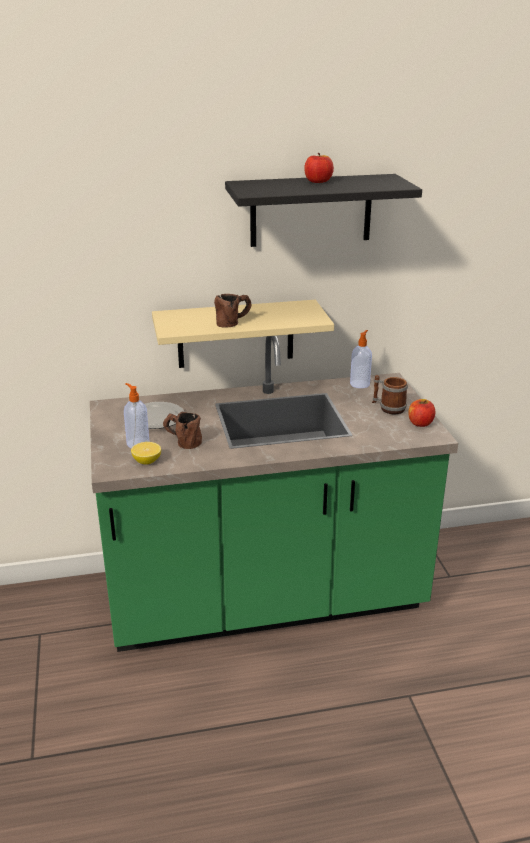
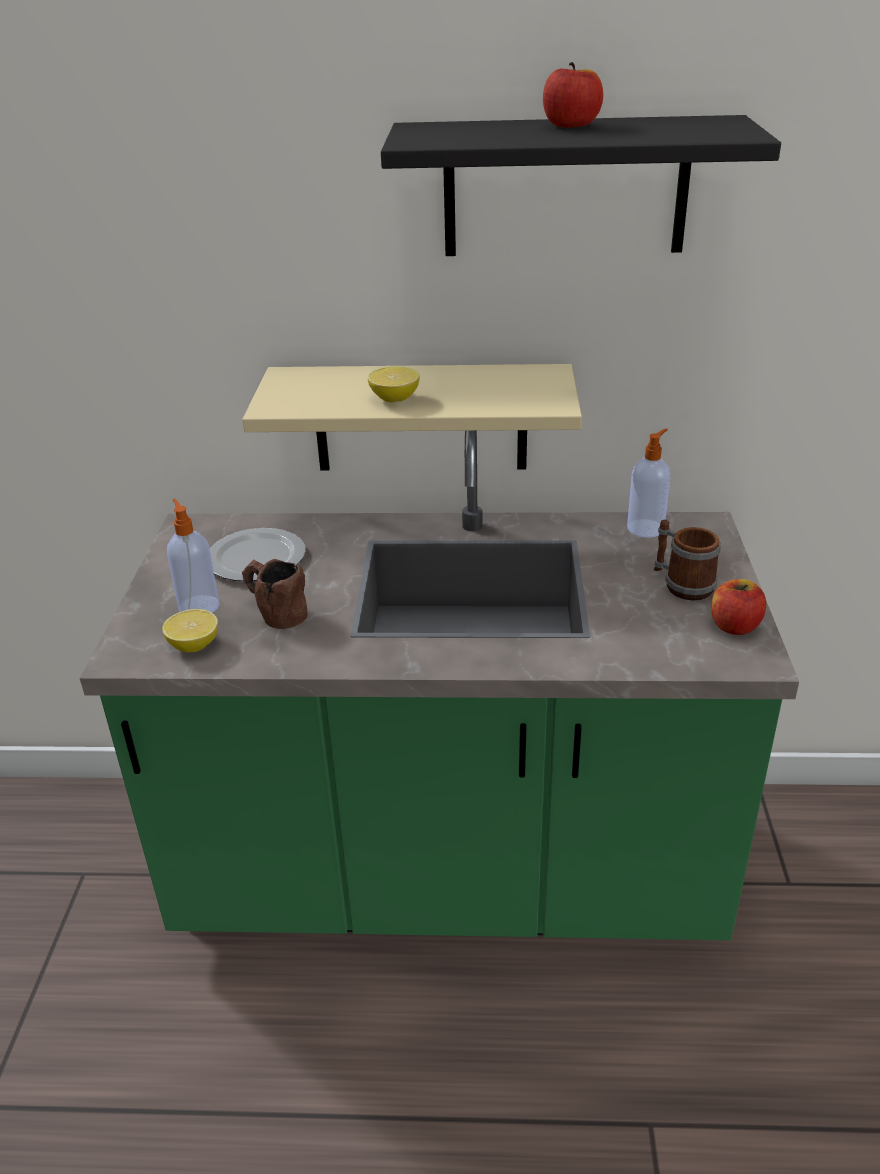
camera: 15 degrees right, 5 degrees up
(234, 322) = (394, 399): brown mug -> lemon

